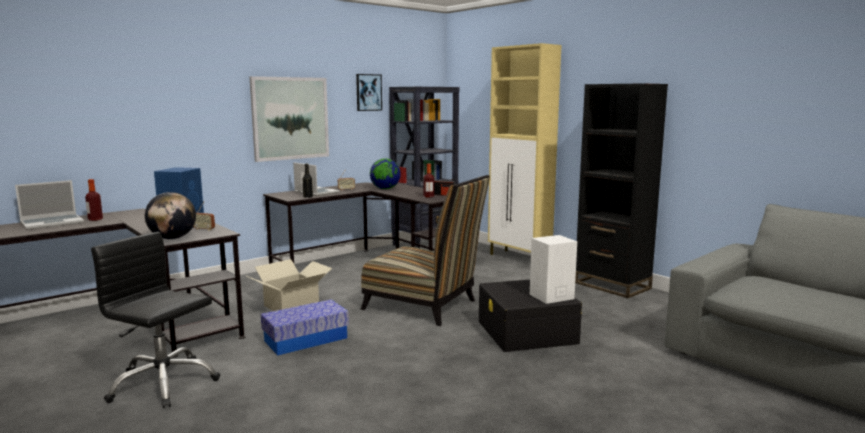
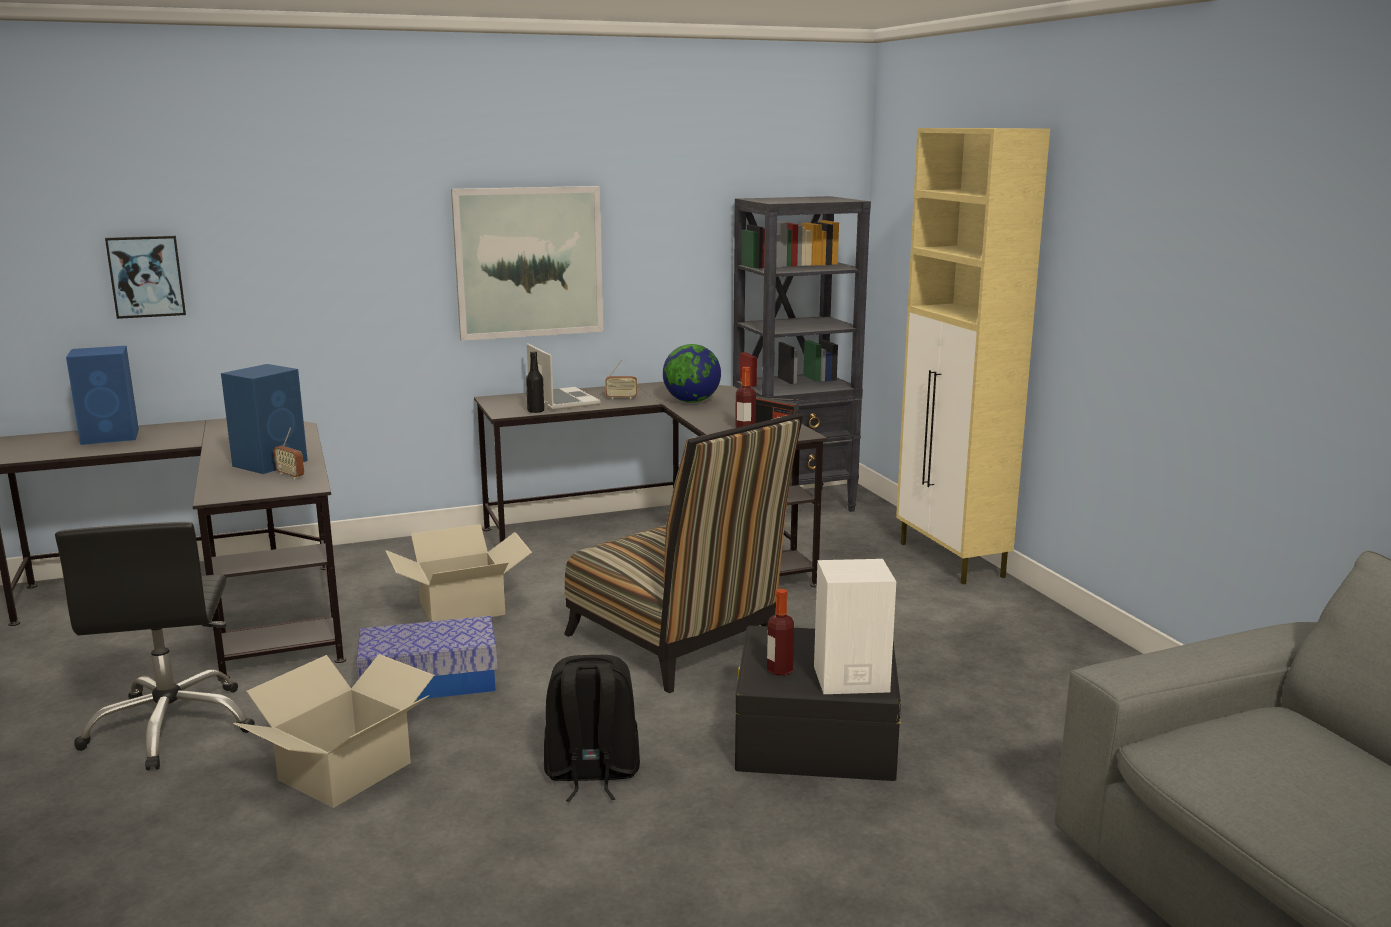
camera: 20 degrees right, 5 degrees up
(53, 223) = (112, 436): laptop -> blue speaker
(95, 219) = (172, 435): bottle -> bottle (779, 670)
(163, 383) = (172, 726): black office chair -> black office chair turned 150 degrees counterclockwise
(172, 238) = (226, 490): globe -> none
(297, 386) = (346, 771): none -> cardboard box
(368, 92) = (690, 210): picture -> picture (146, 276)
(434, 365) = (591, 774): none -> black backpack
(612, 285) = (1089, 654): black bookcase -> none

